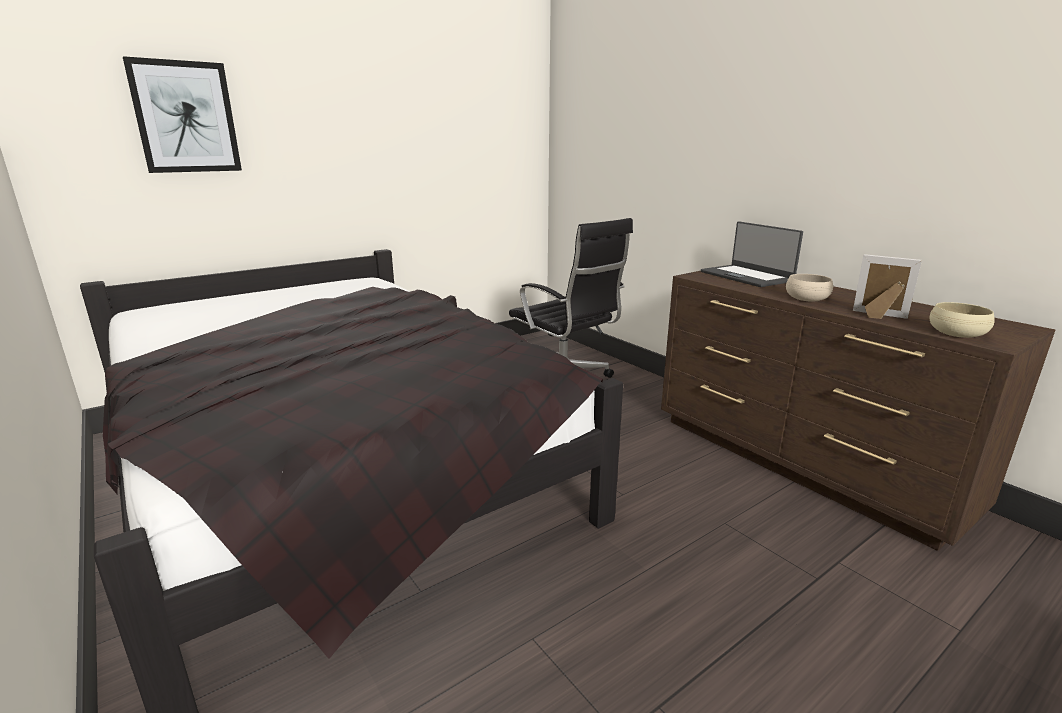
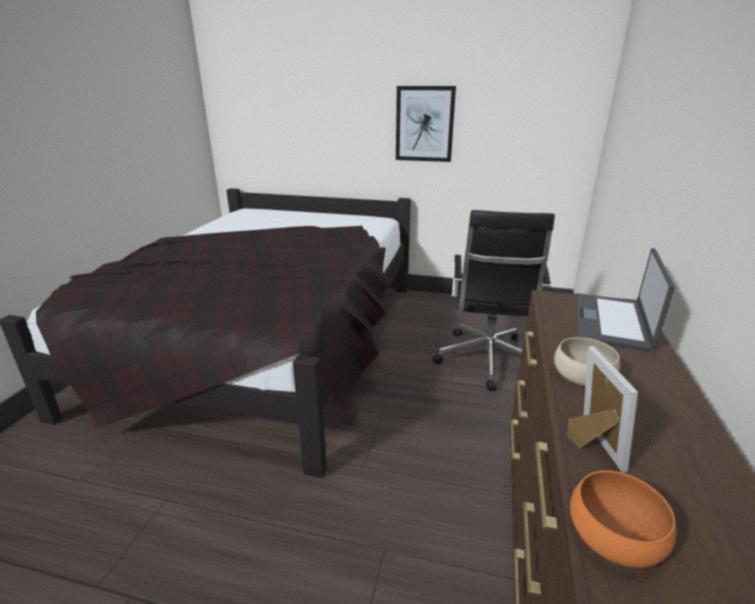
camera: 50 degrees right, 5 degrees up
(185, 117) = (286, 92): picture -> picture (424, 124)
(956, 333) = (613, 535): beige bowl -> orange bowl

